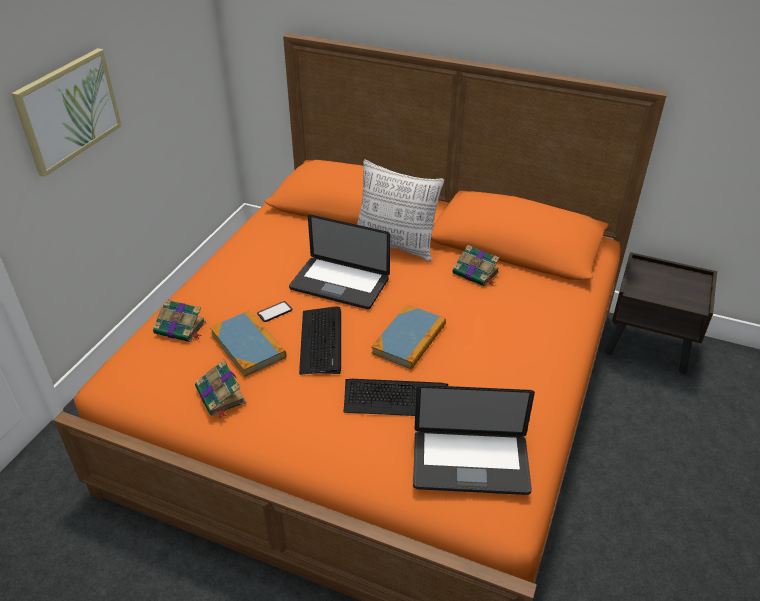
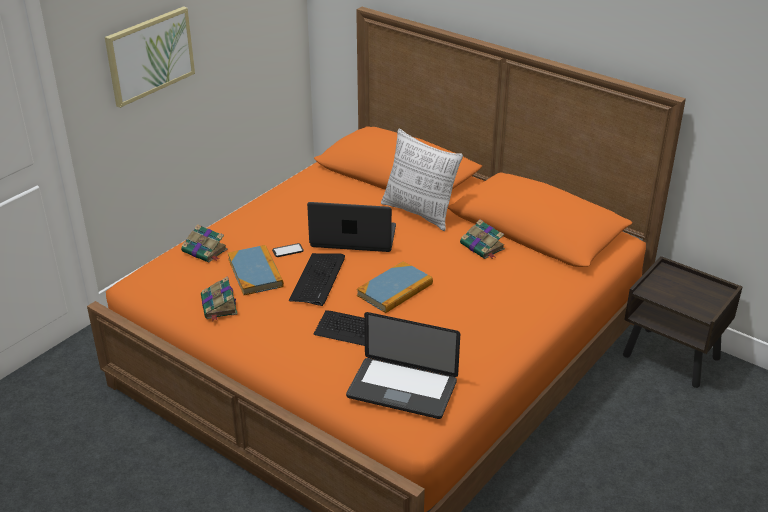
camera: 15 degrees right, 5 degrees down
(339, 284) = (353, 237): laptop -> laptop turned 150 degrees clockwise

